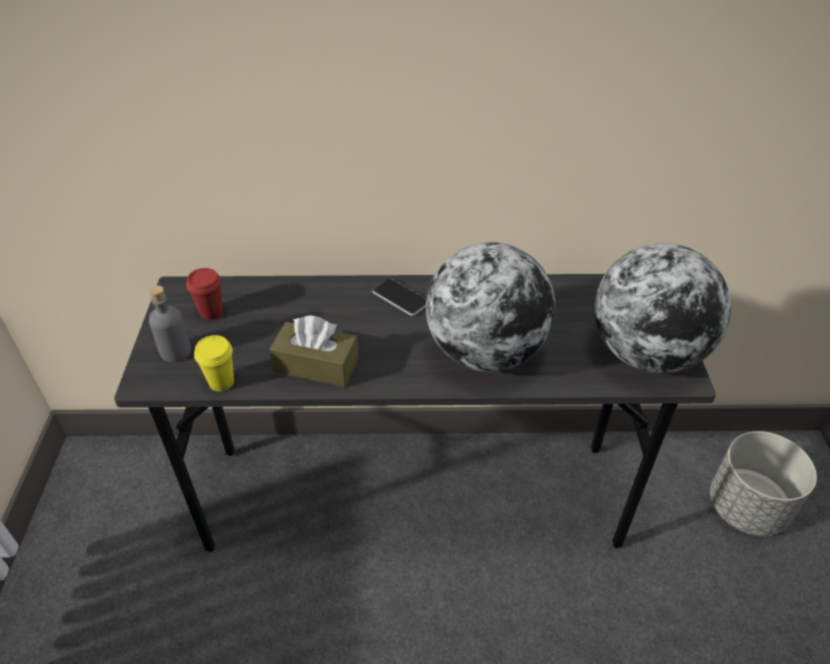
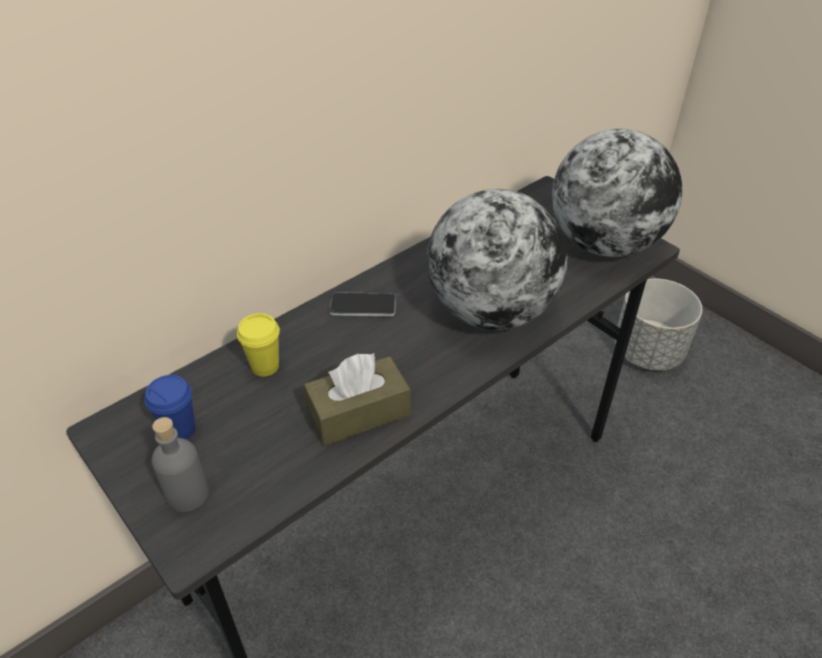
camera: 40 degrees left, 0 degrees up
(211, 312) = (180, 430): red cup -> blue cup
(221, 382) = (280, 491): yellow cup -> yellow cup (265, 366)

